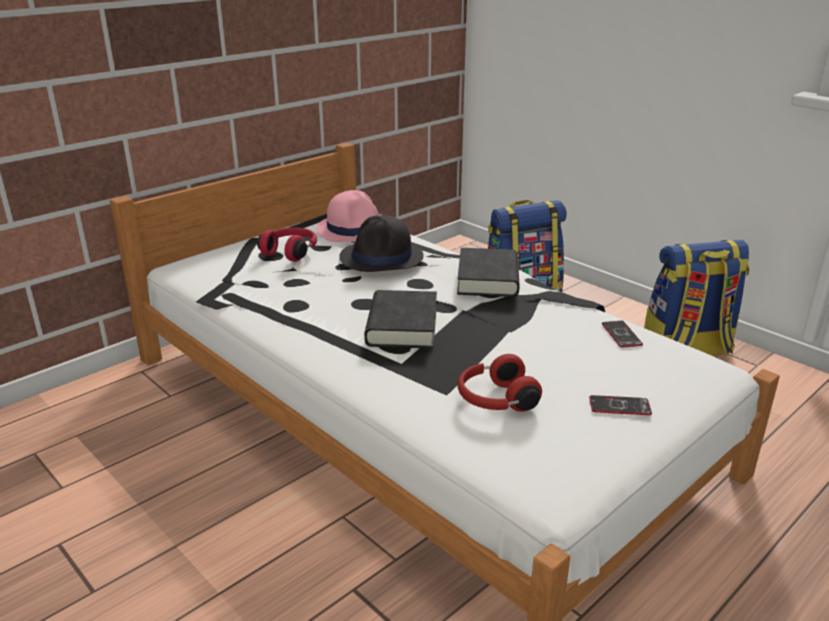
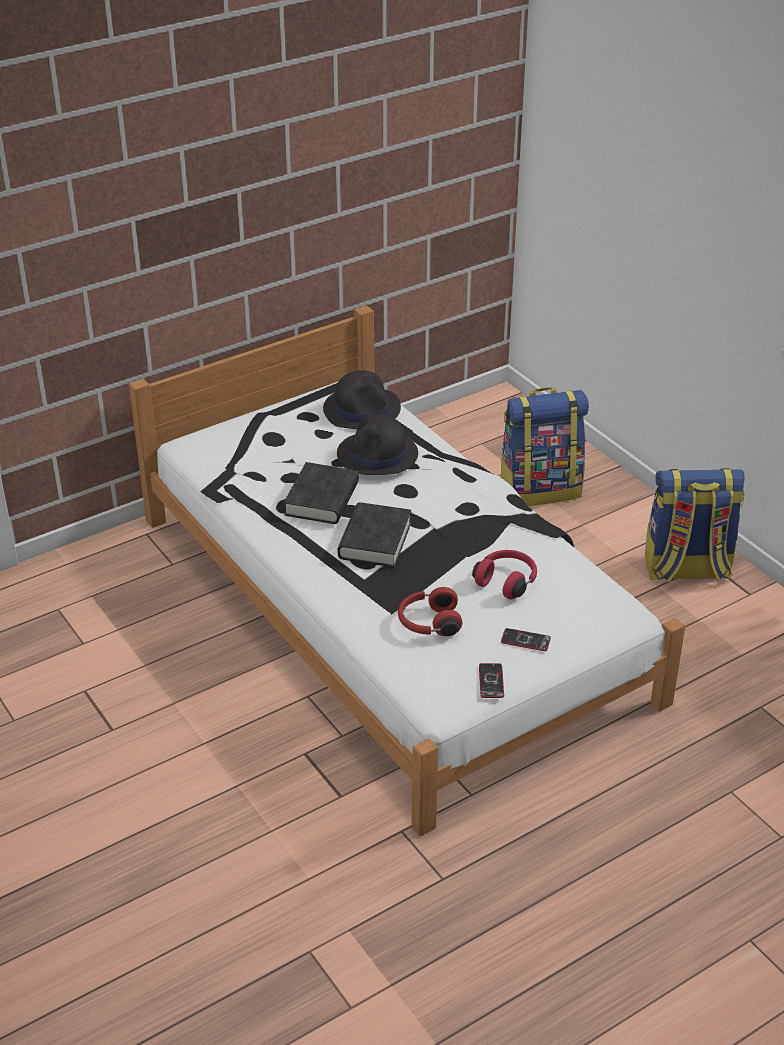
camera: 10 degrees right, 10 degrees up
(291, 252) = (293, 438): red headphones -> red headphones (507, 581)
(354, 229) = (362, 409): pink hat -> black hat
(488, 279) = (470, 493): black book -> black book (322, 499)
(621, 335) = (564, 570): phone -> phone (491, 681)

